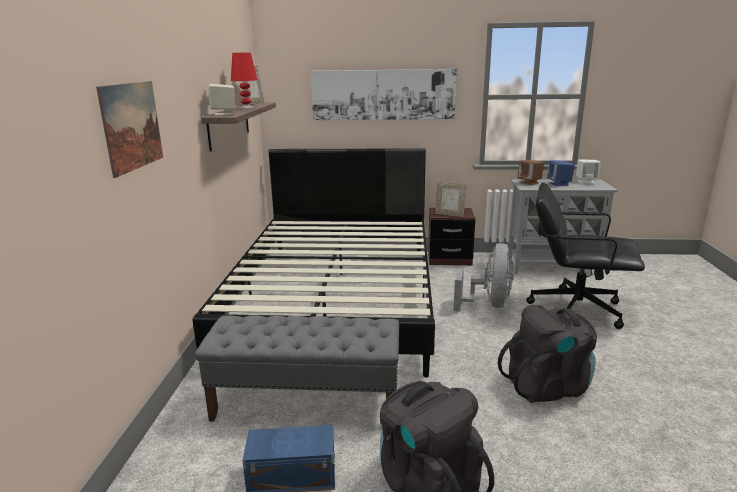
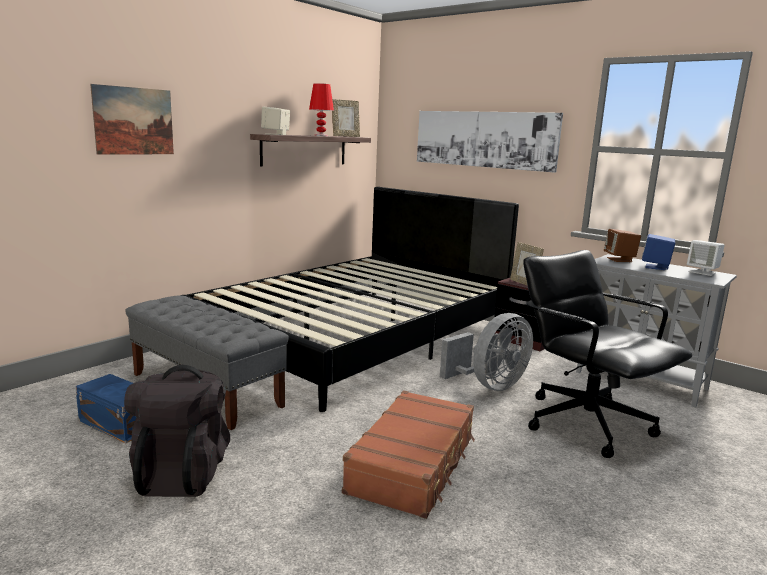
camera: 35 degrees right, 5 degrees down
(547, 386) = (413, 464): black backpack -> brown suitcase

